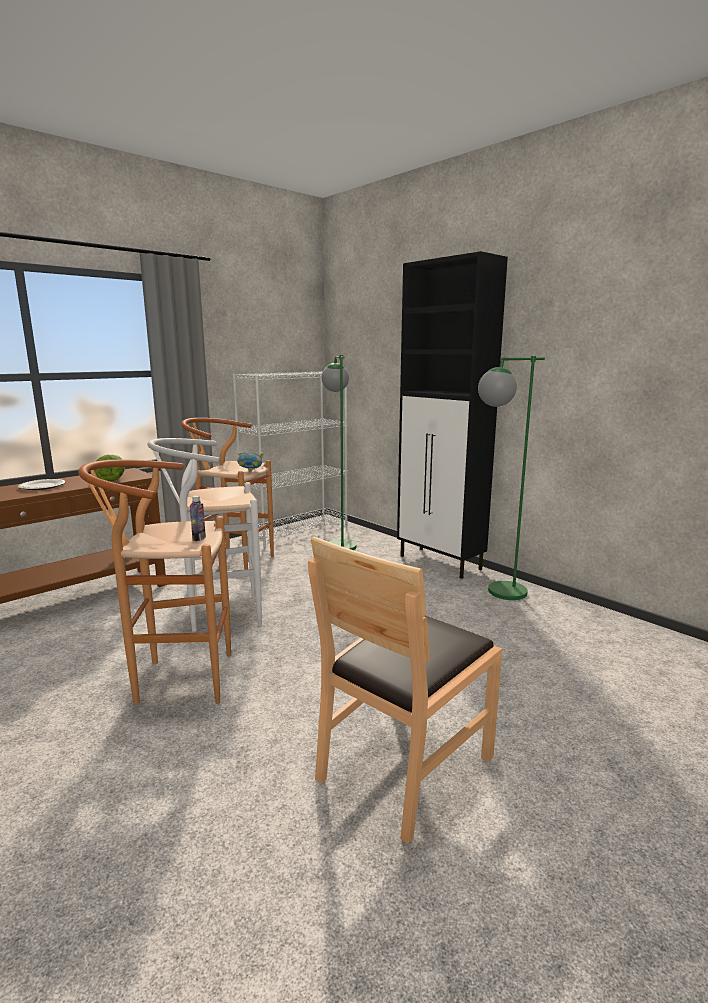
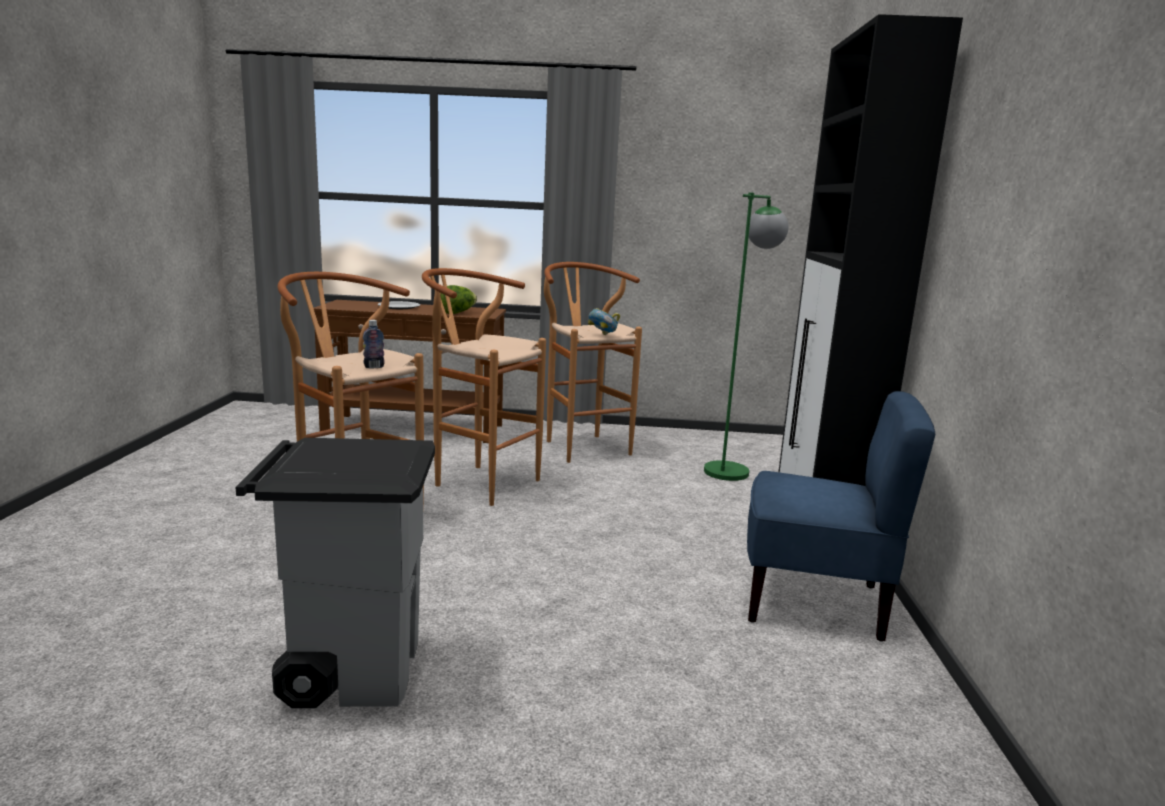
camera: 45 degrees right, 0 degrees up
(217, 614) = (478, 481): white stool -> brown stool
(296, 530) = (712, 439): white bookcase -> none
(404, 765) = (353, 668): brown chair -> grey trash can
(497, 595) = (814, 601): green floor lamp -> blue chair

